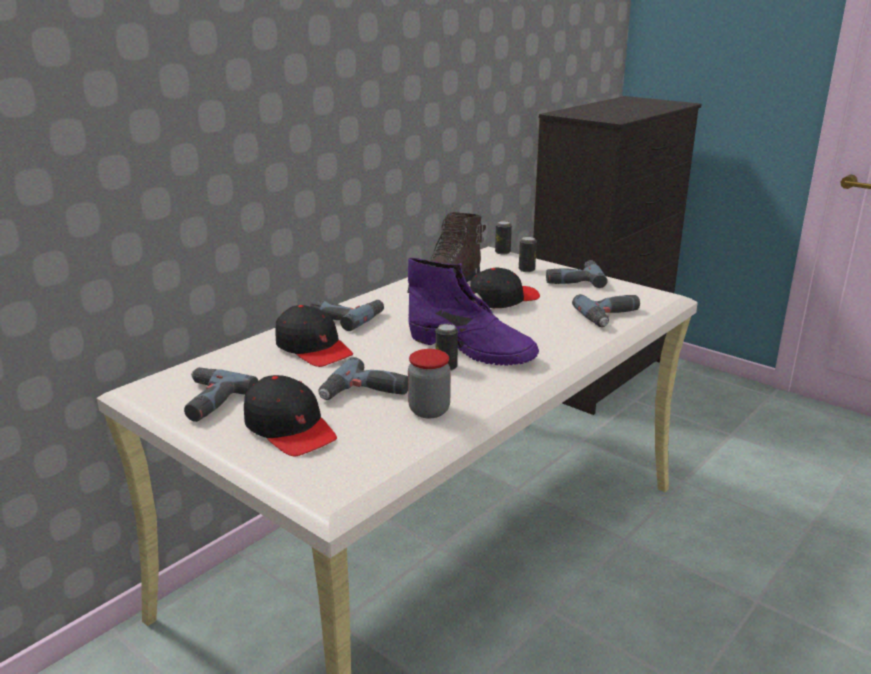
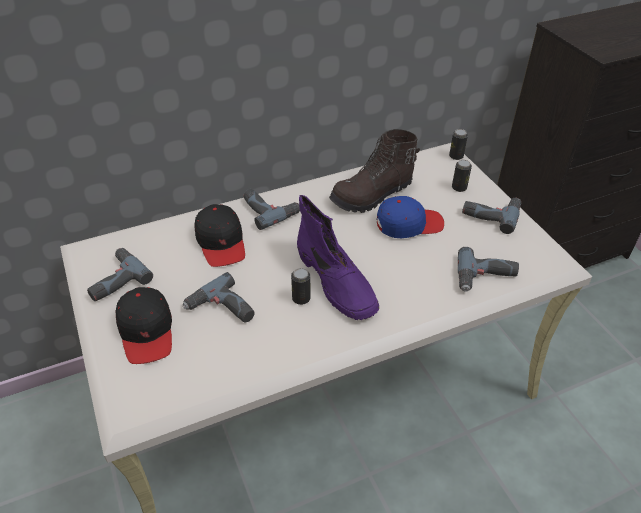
camera: 25 degrees right, 20 degrees up
(429, 410) = (252, 347): jar -> none
(503, 299) = (408, 224): black cap -> blue cap

